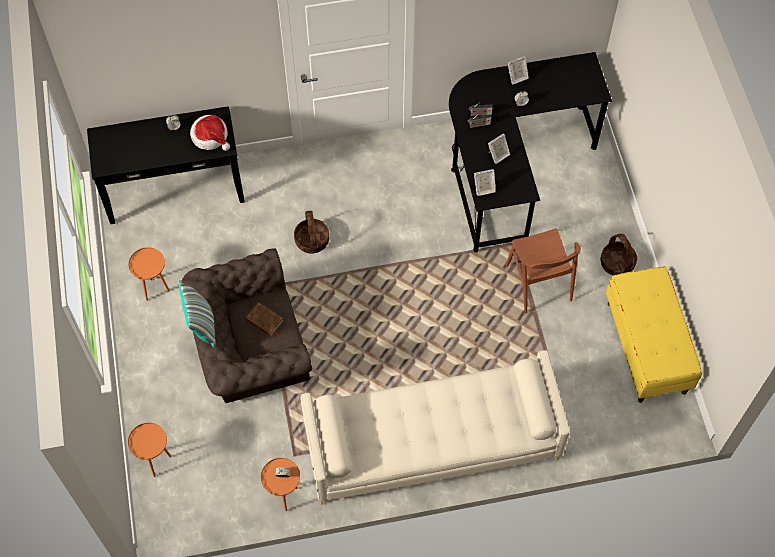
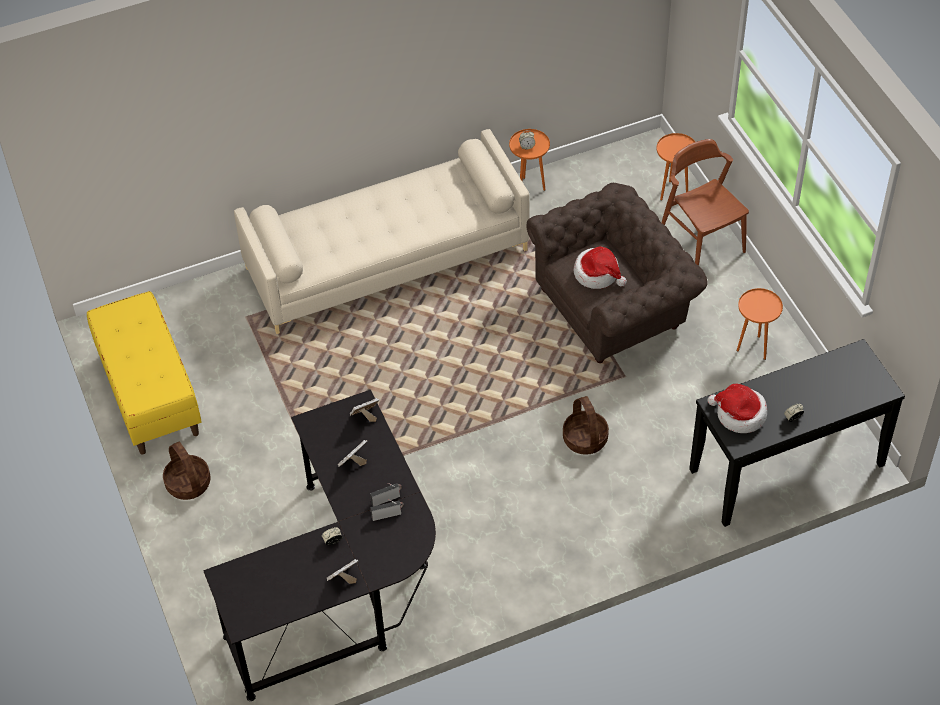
camera: 170 degrees right, 10 degrees down
(202, 325) = (660, 227): pillow -> none
(264, 321) = (597, 274): brown book -> hat
(538, 283) = (287, 441): brown chair -> brown chair (701, 241)

